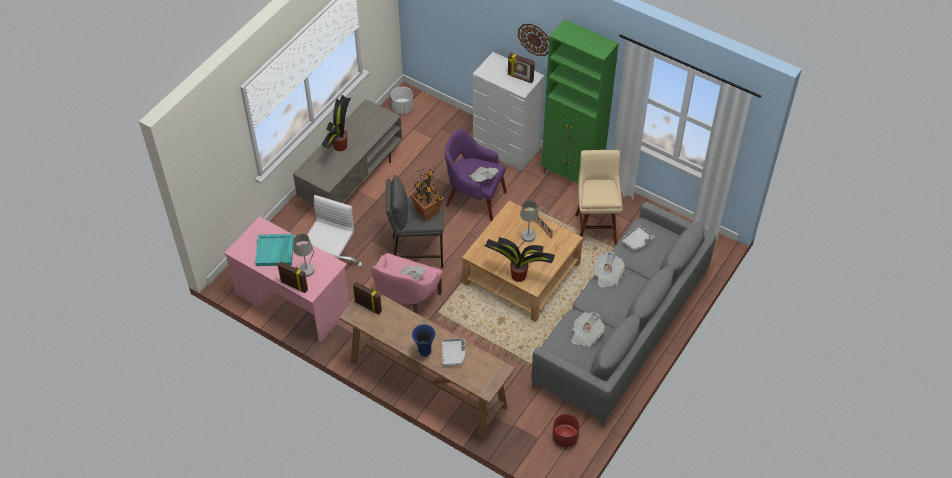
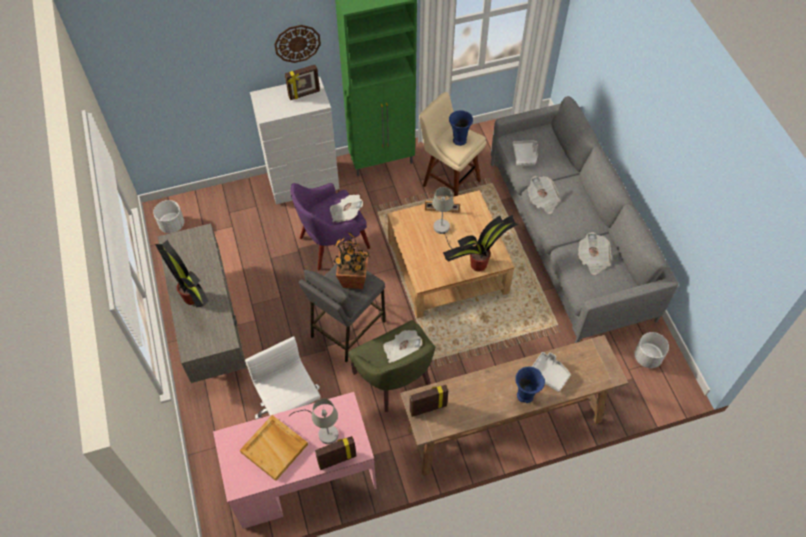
camera: 50 degrees left, 5 degrees up
(275, 251) = (275, 448): turquoise tray -> beige tray
(405, 302) = (396, 379): pink armchair -> green armchair
(565, 437) = (647, 357): red planter -> white planter
(600, 192) = (459, 140): none -> blue vase

